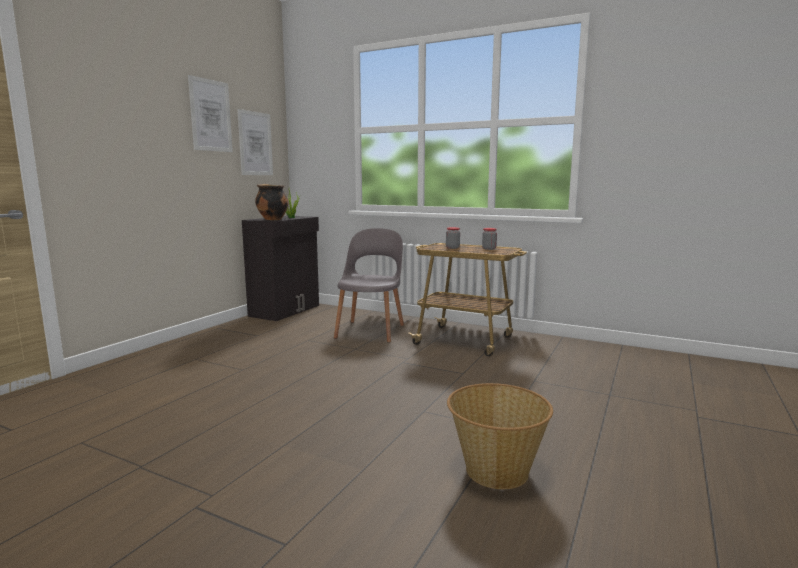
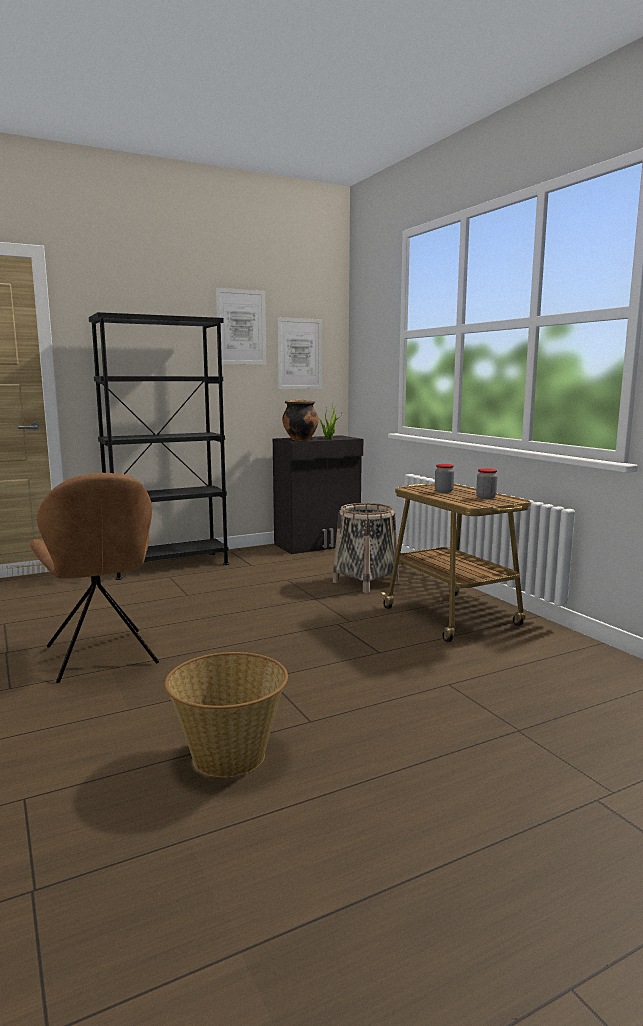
camera: 35 degrees right, 0 degrees up
(177, 350) = (168, 565): none -> black bookcase
(257, 439) = (102, 657): none -> brown chair
(371, 330) = (366, 582): grey chair -> basket

